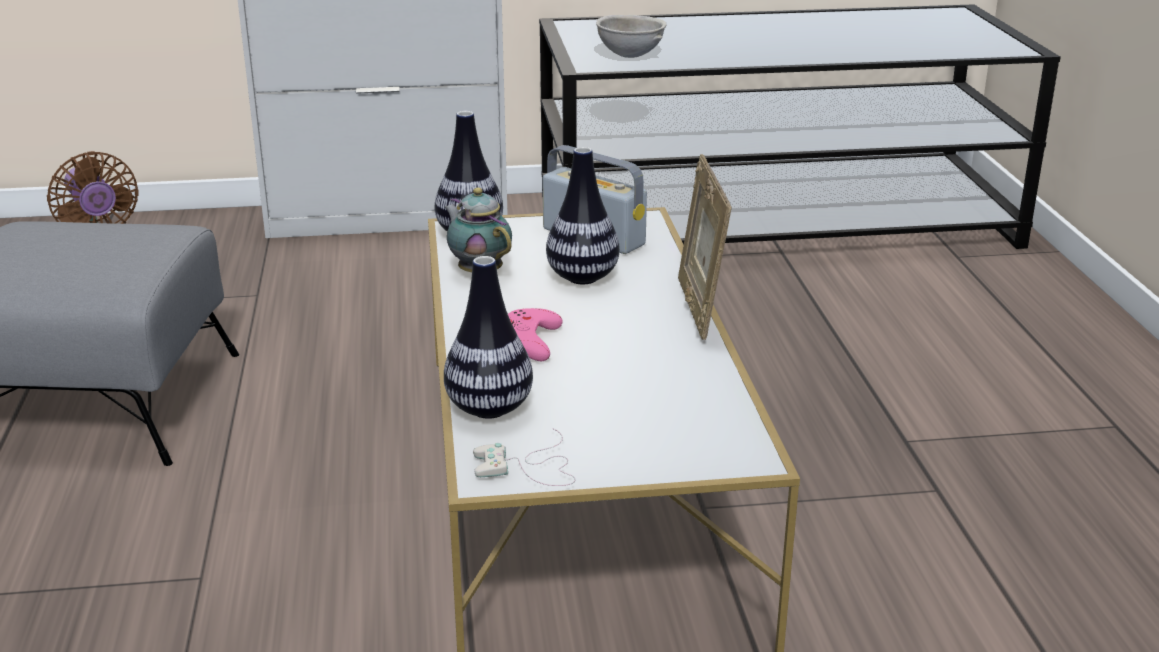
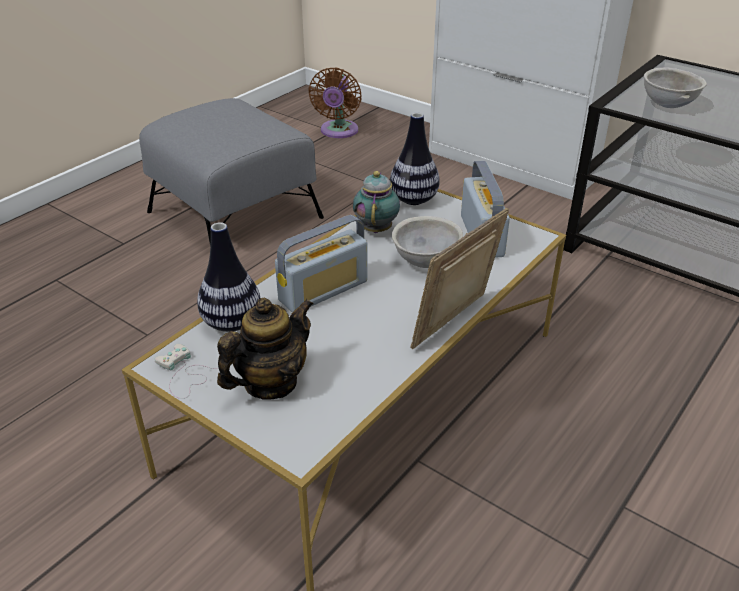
camera: 45 degrees right, 10 degrees up
(529, 342) = (323, 291): pink game controller -> radio
(582, 278) = (425, 262): vase -> grey bowl
(626, 430) = (270, 383): none -> teapot

